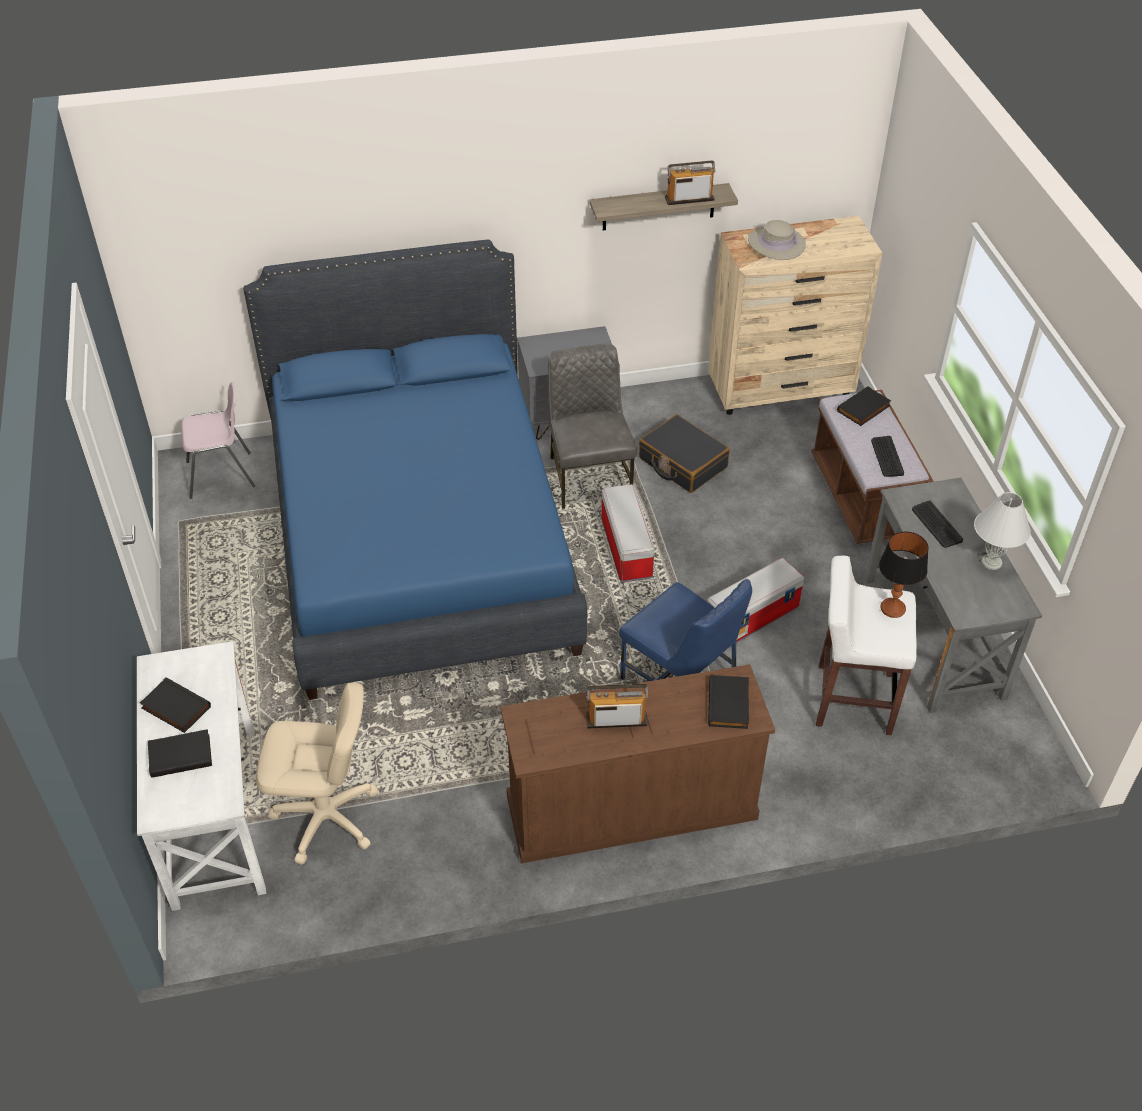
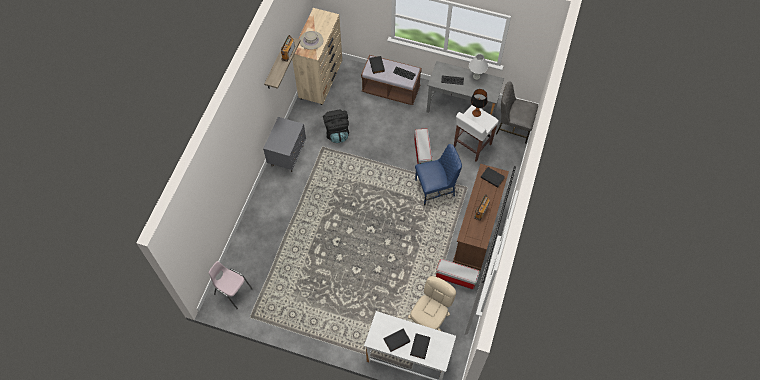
camera: 60 degrees left, 15 degrees up
(221, 475) = (232, 291): pink chair -> pink chair turned 75 degrees counterclockwise
(421, 540) = (319, 236): blue bed -> none
(589, 476) = (323, 165): grey chair -> grey chair (513, 127)
(625, 548) = (366, 172): storage box -> storage box (455, 278)
(682, 463) = (337, 132): black suitcase -> black backpack

